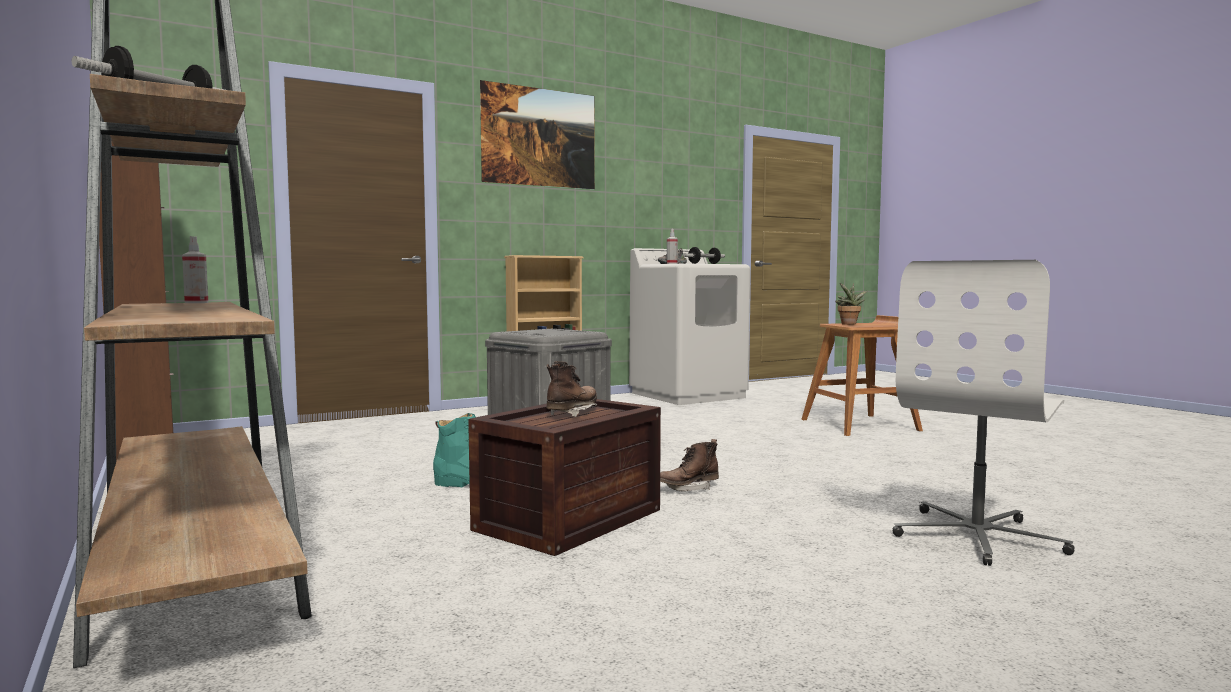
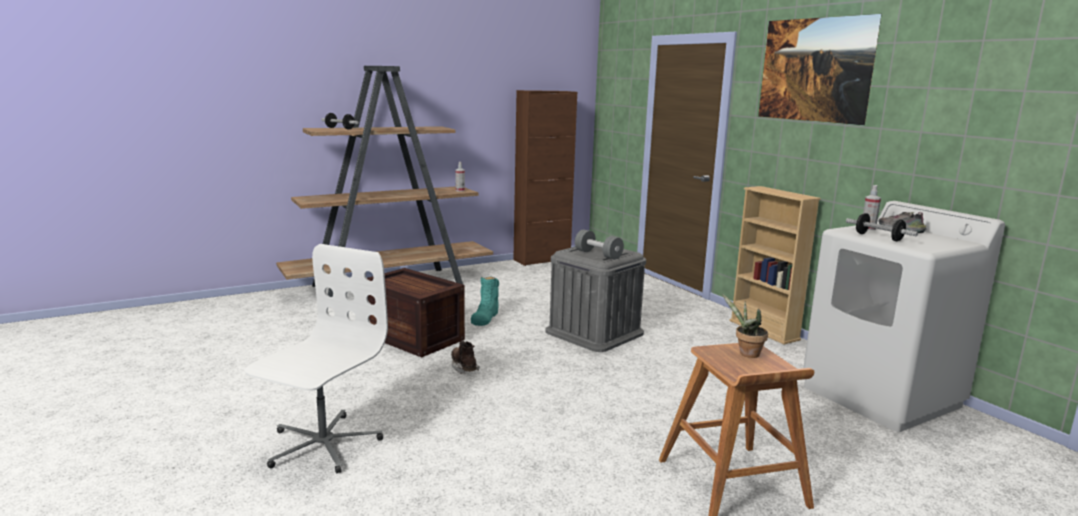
camera: 90 degrees right, 10 degrees up
(565, 331) = (598, 254): none -> grey dumbbell
(572, 413) = (423, 285): brown boot -> none
(978, 537) = (322, 445): white office chair -> white office chair turned 75 degrees clockwise

